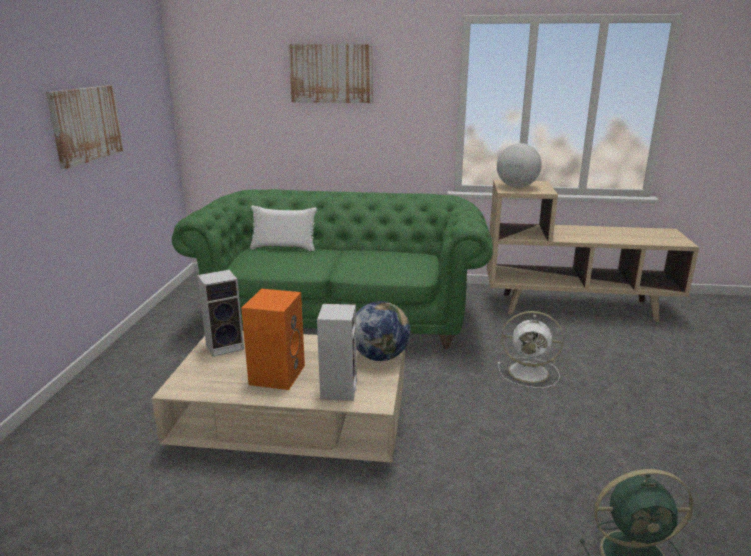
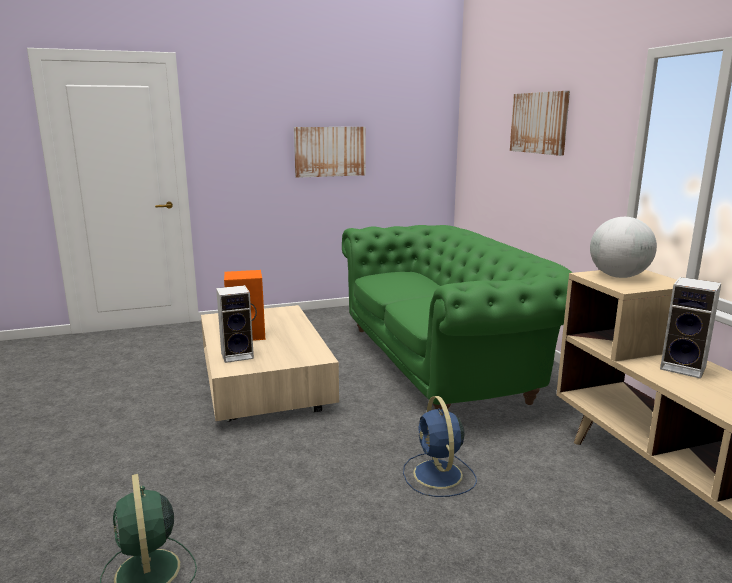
camera: 65 degrees right, 5 degrees down
(226, 346) = (276, 314): speaker -> speaker (685, 368)
(283, 248) = (423, 278): white pillow -> none
(380, 356) = (298, 358): globe -> none
(530, 372) = (438, 475): white fan -> blue fan

